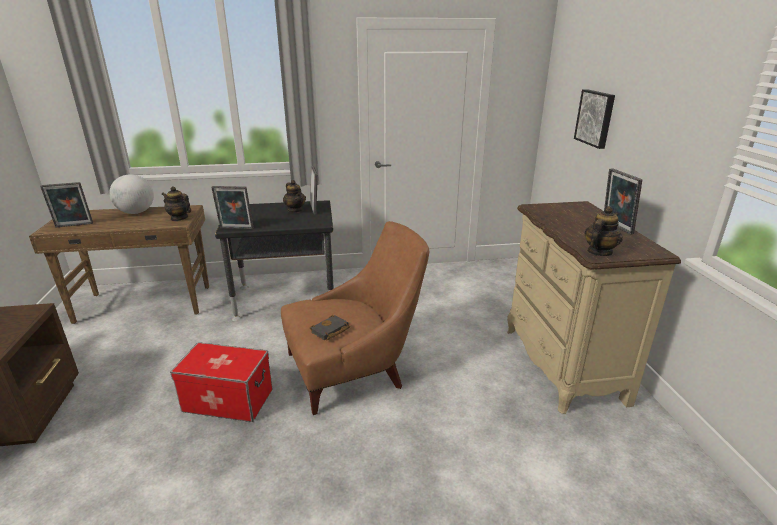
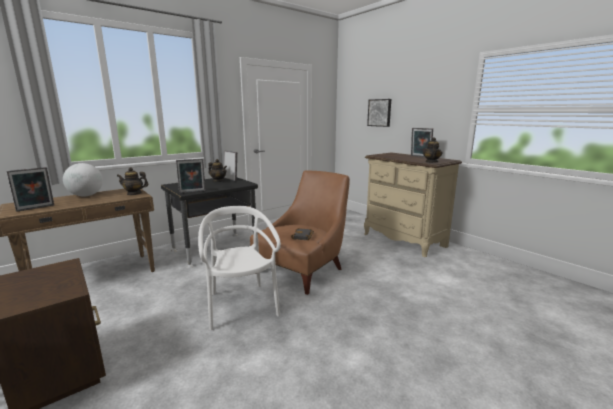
camera: 30 degrees left, 10 degrees down
(228, 400) = (241, 305): storage box -> white chair

